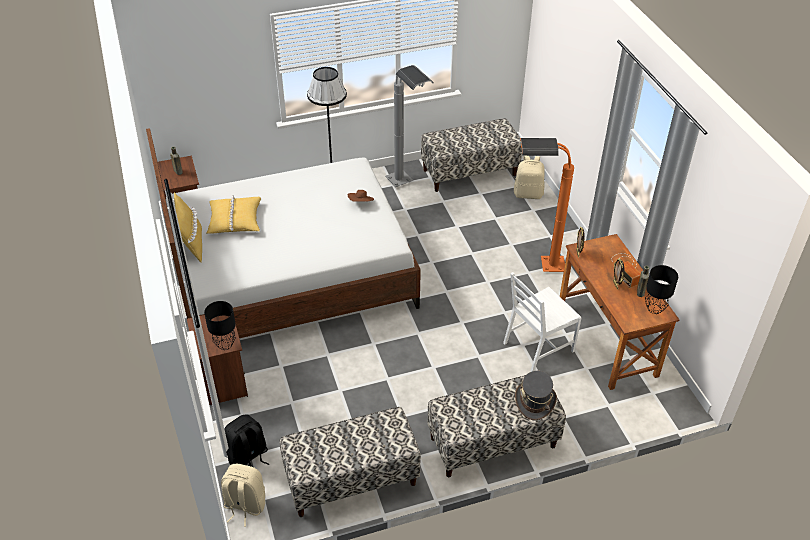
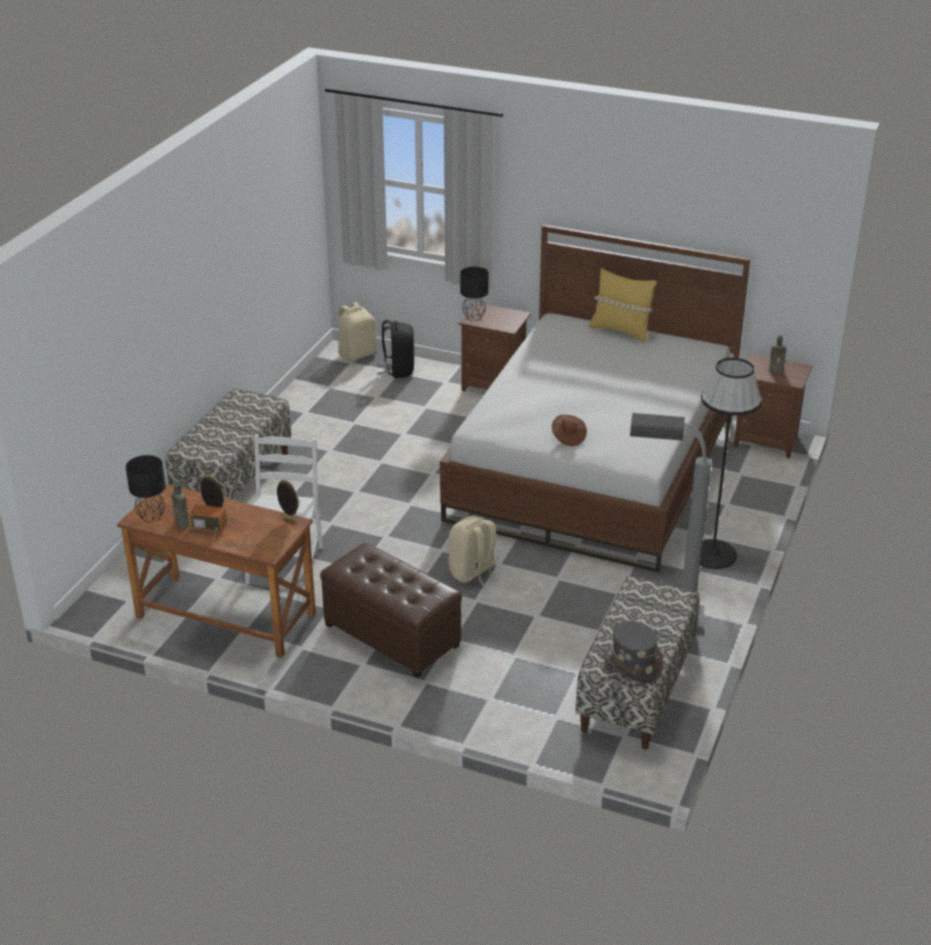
camera: 130 degrees right, 10 degrees down
(235, 220) = (633, 362): yellow pillow -> none
(351, 480) = (308, 402): bench -> none
(528, 194) = (527, 716): beige backpack -> beige backpack (473, 573)
(535, 401) = (201, 445): grey hat -> grey hat (632, 664)
(536, 266) = (391, 636): orange floor lamp -> brown ottoman

